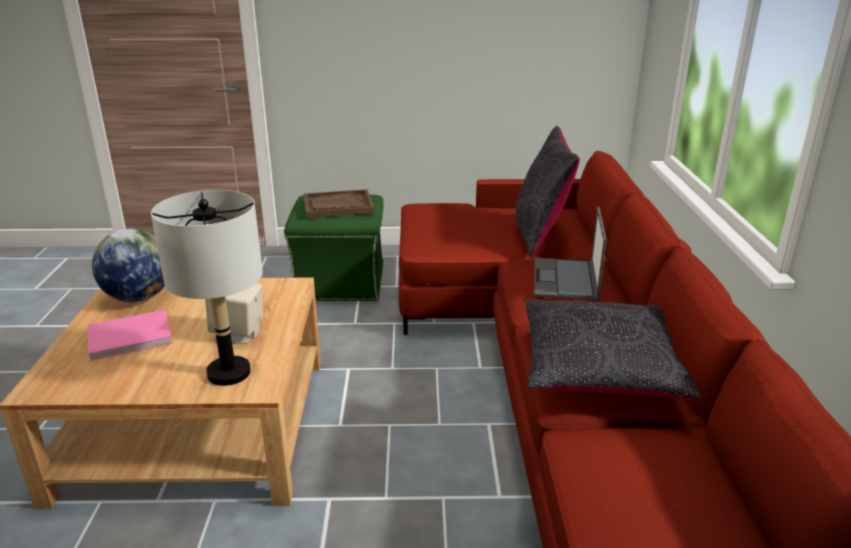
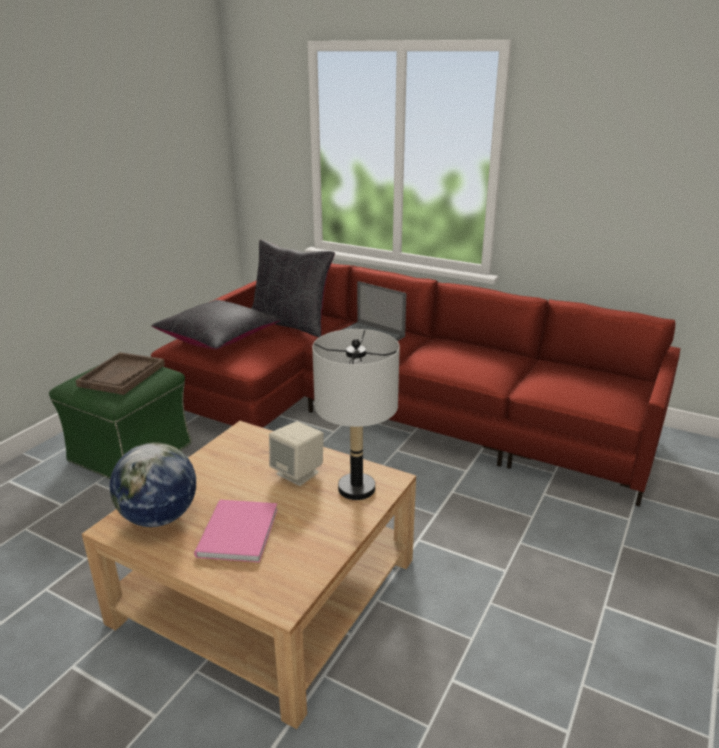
camera: 60 degrees left, 0 degrees up
(599, 368) = (477, 360): black pillow -> black pillow (217, 338)

